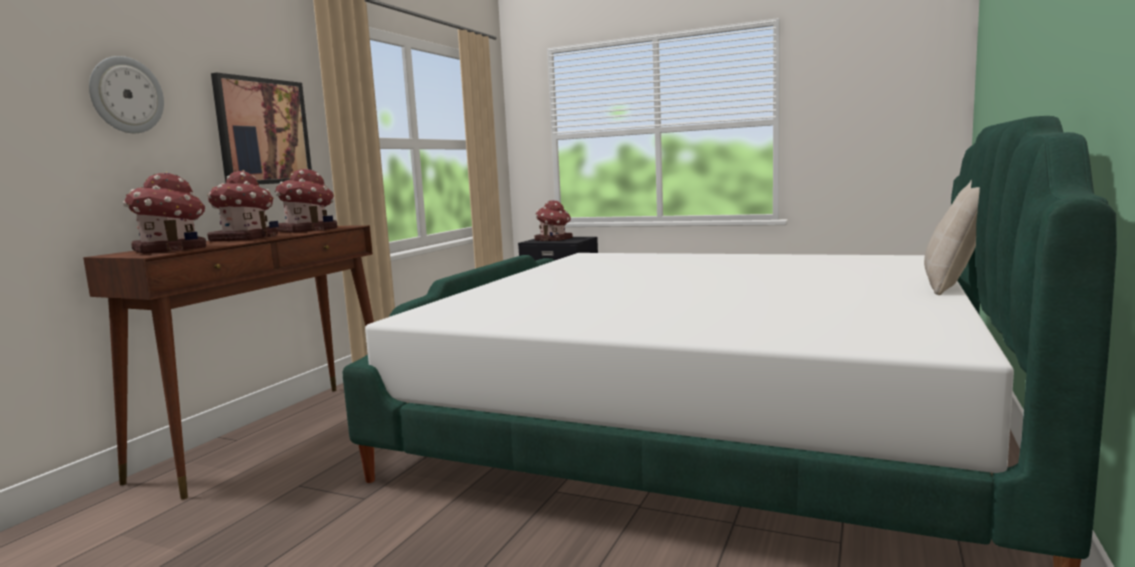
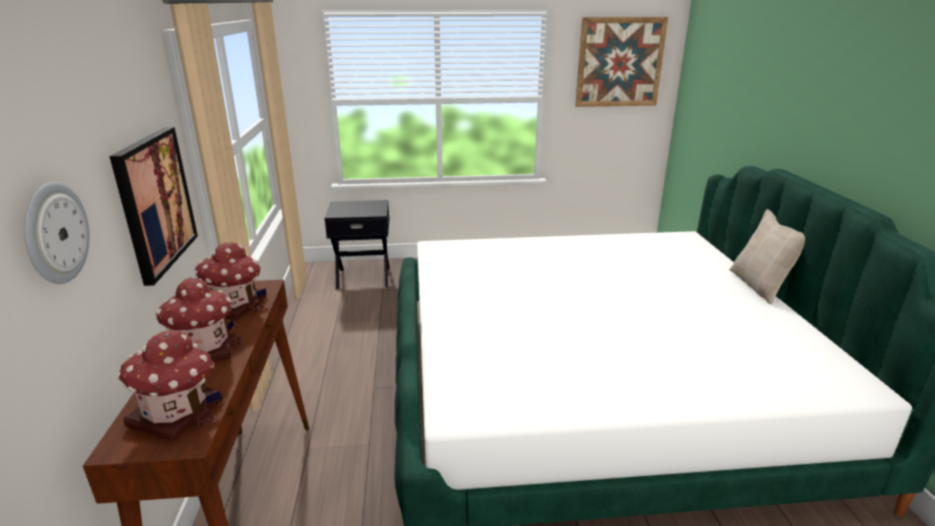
camera: 30 degrees left, 15 degrees up
(554, 239) = (353, 208): toy house -> none
(880, 69) = (620, 62): none -> picture

